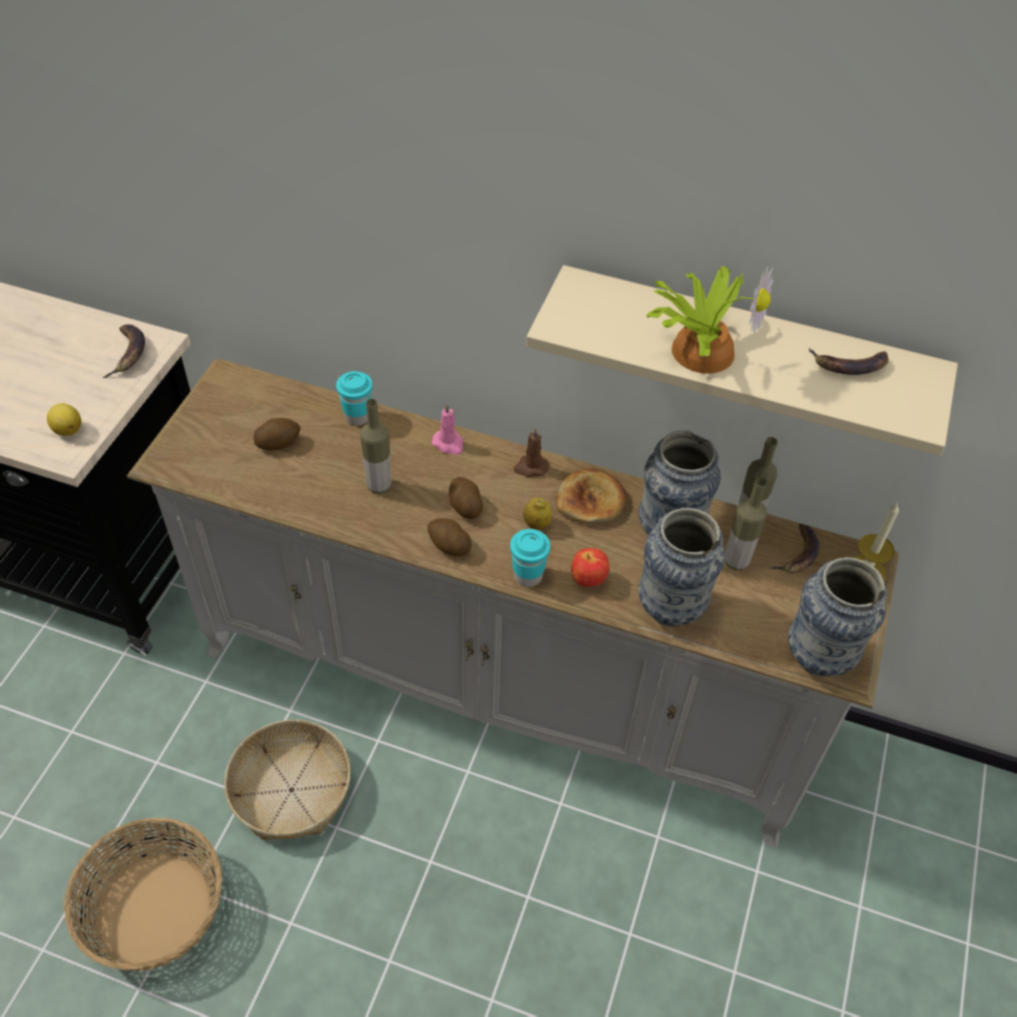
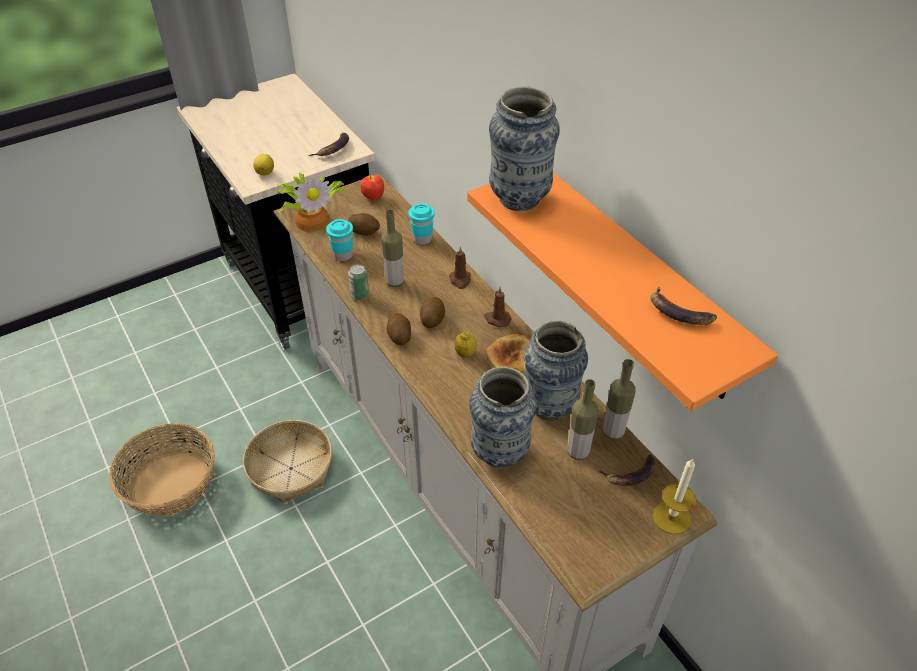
camera: 40 degrees right, 5 degrees down
(355, 523) = (360, 295): none -> can
(449, 444) = (460, 280): pink candle -> brown candle
(528, 576) = (428, 380): turquoise cup -> turquoise cup (343, 255)
(588, 580) = (462, 404): apple -> apple (373, 198)
(700, 348) = (575, 250): potted plant -> potted plant (313, 219)
(743, 352) = (638, 282): beige shelf -> orange shelf
(819, 656) = (573, 549): vase -> vase (519, 199)

